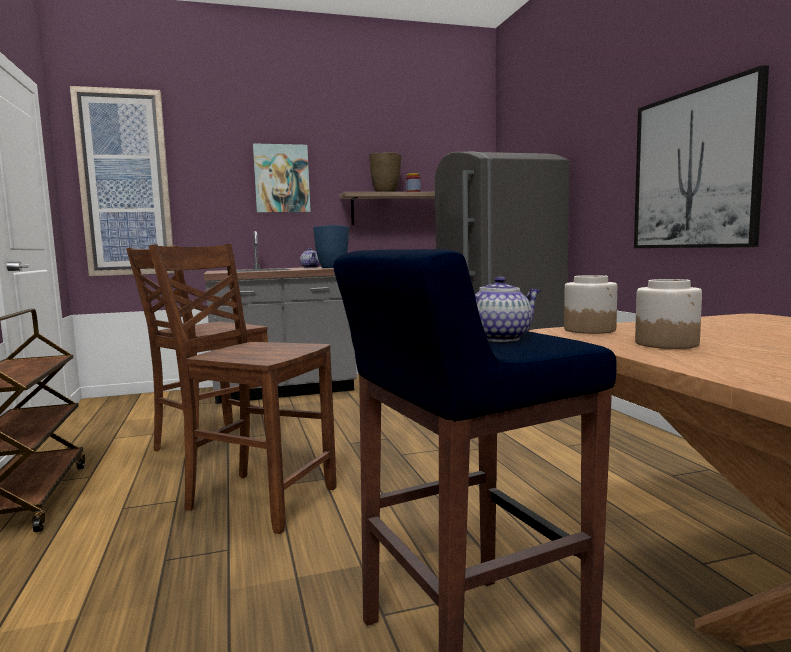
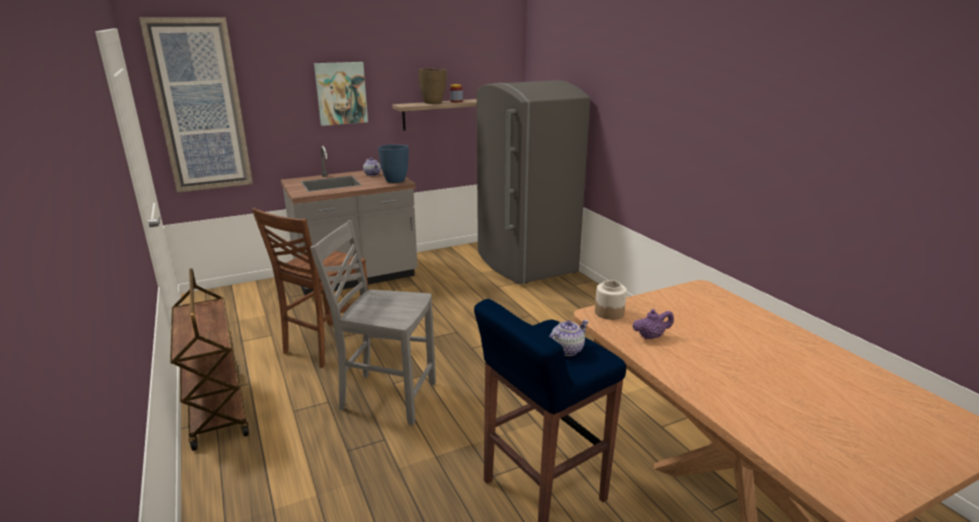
camera: 10 degrees left, 15 degrees up
(259, 499) = (386, 396): brown chair -> grey chair
(666, 343) = (651, 337): jar -> purple teapot
(694, 170) = (680, 145): picture -> none

